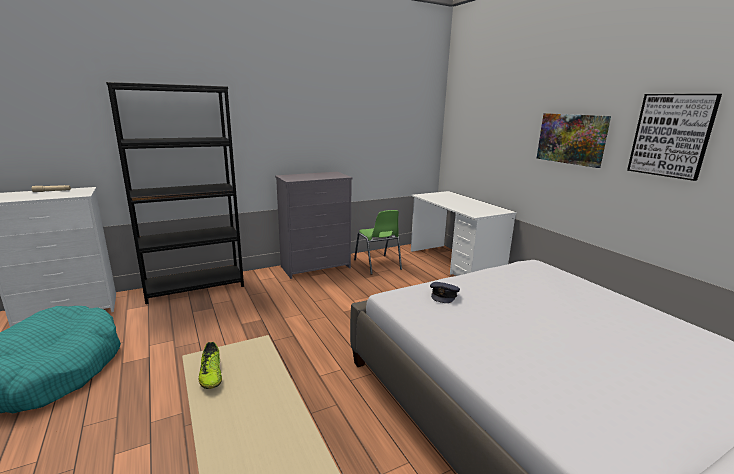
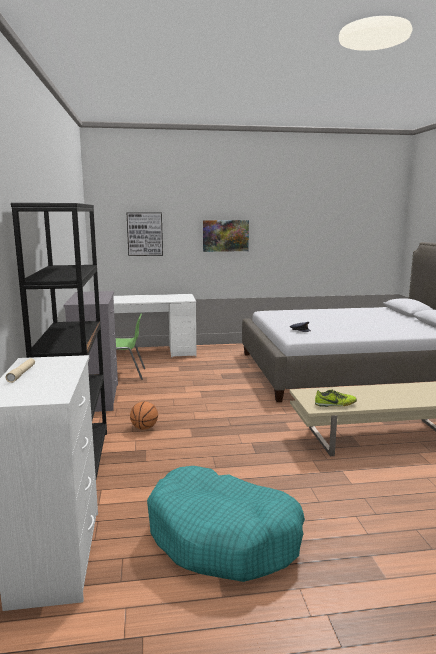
camera: 70 degrees left, 5 degrees down
(256, 298) = (144, 428): none -> basketball
(671, 135) = (281, 228): picture -> picture (145, 234)

